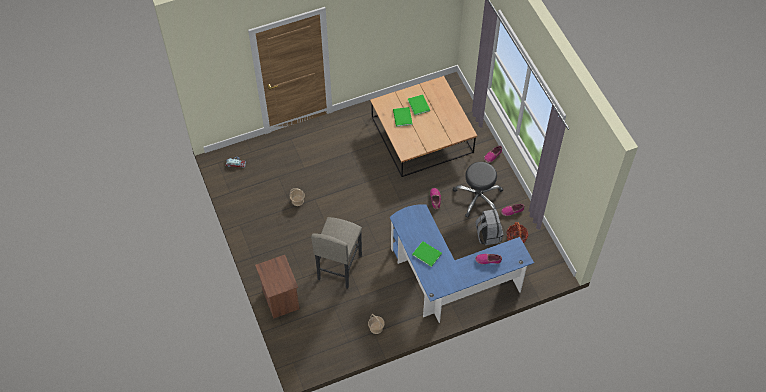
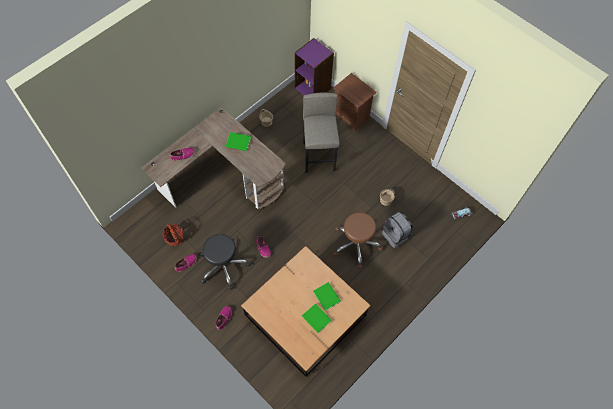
camera: 155 degrees right, 5 degrees up
(303, 351) = (313, 88): none -> purple bookcase
(348, 173) = (355, 244): none -> brown stool
(447, 281) = (223, 176): blue desk -> brown desk
(488, 235) = (202, 231): grey backpack -> grey backpack (396, 235)

